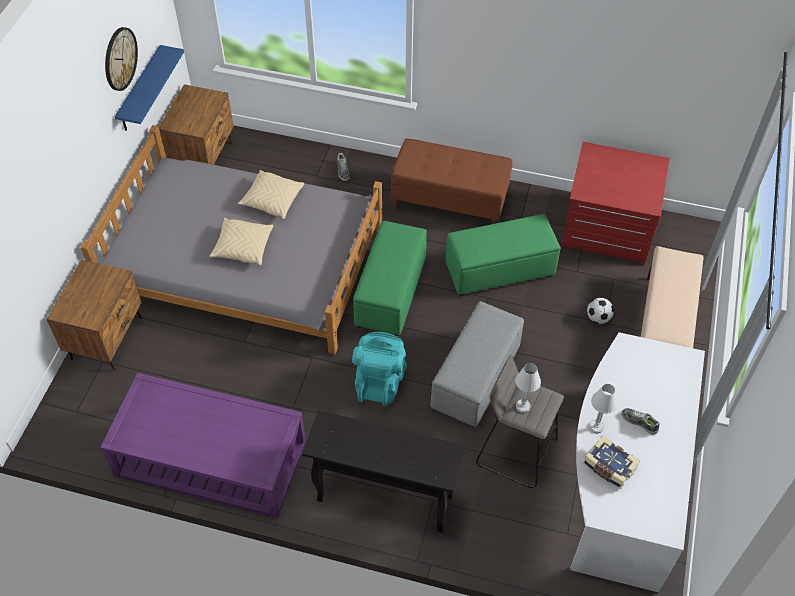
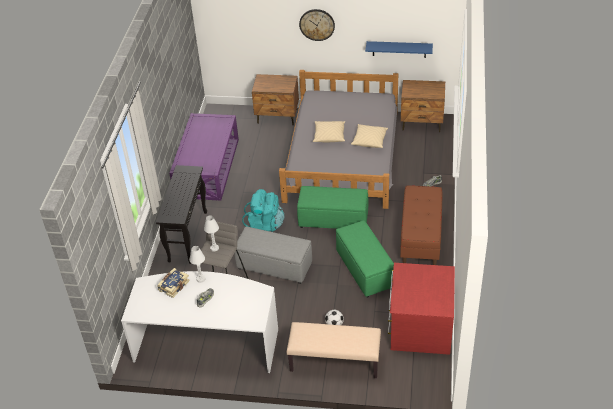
camera: 85 degrees right, 10 degrees down
(120, 59) = (388, 20): wall clock -> wall clock (317, 24)

